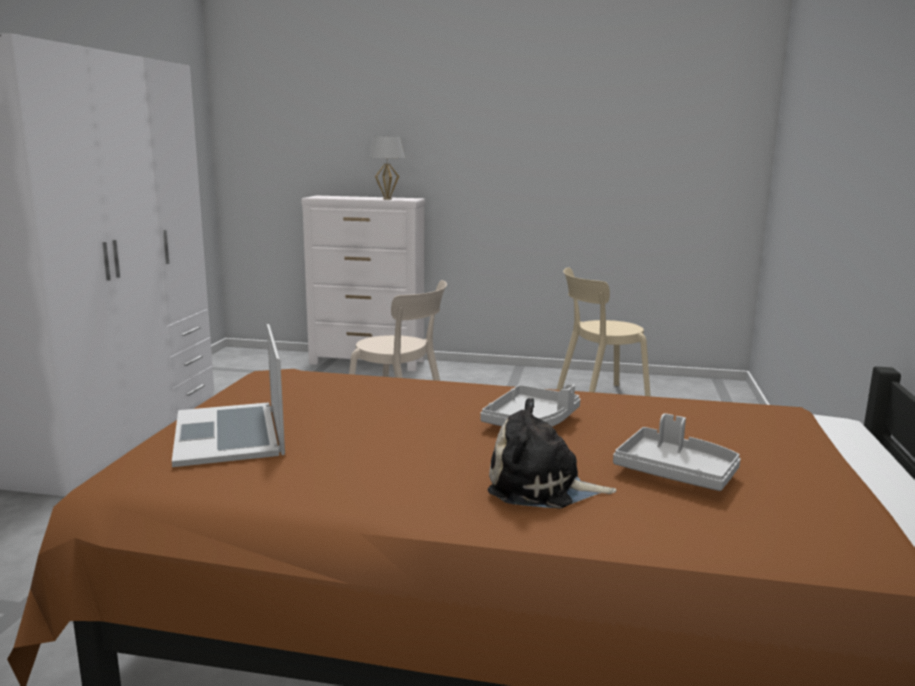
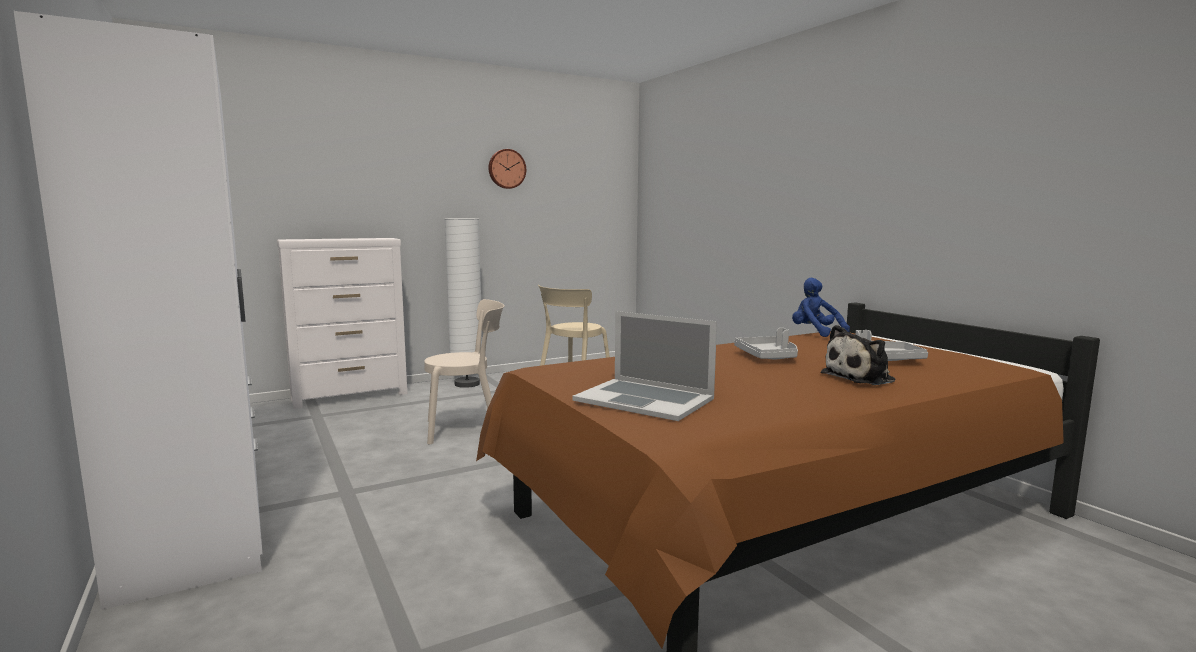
camera: 40 degrees left, 5 degrees down
(387, 199) = (367, 238): white table lamp -> none
(485, 373) = (467, 384): none -> white floor lamp
(568, 116) = (506, 169): none -> wall clock
(742, 404) = (815, 333): none -> blue plush toy

